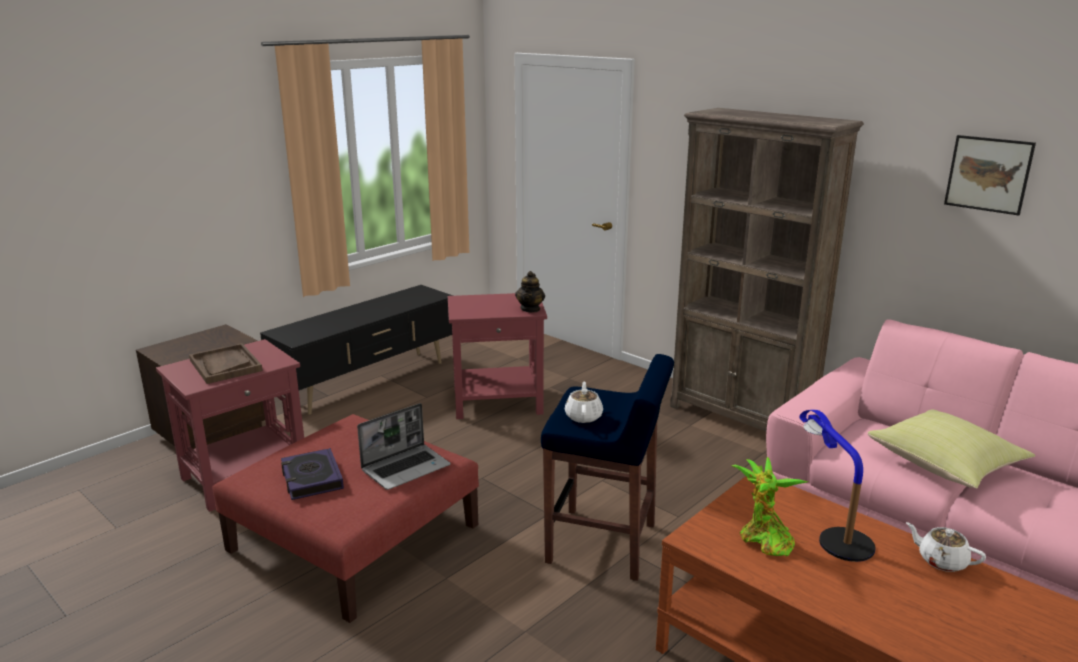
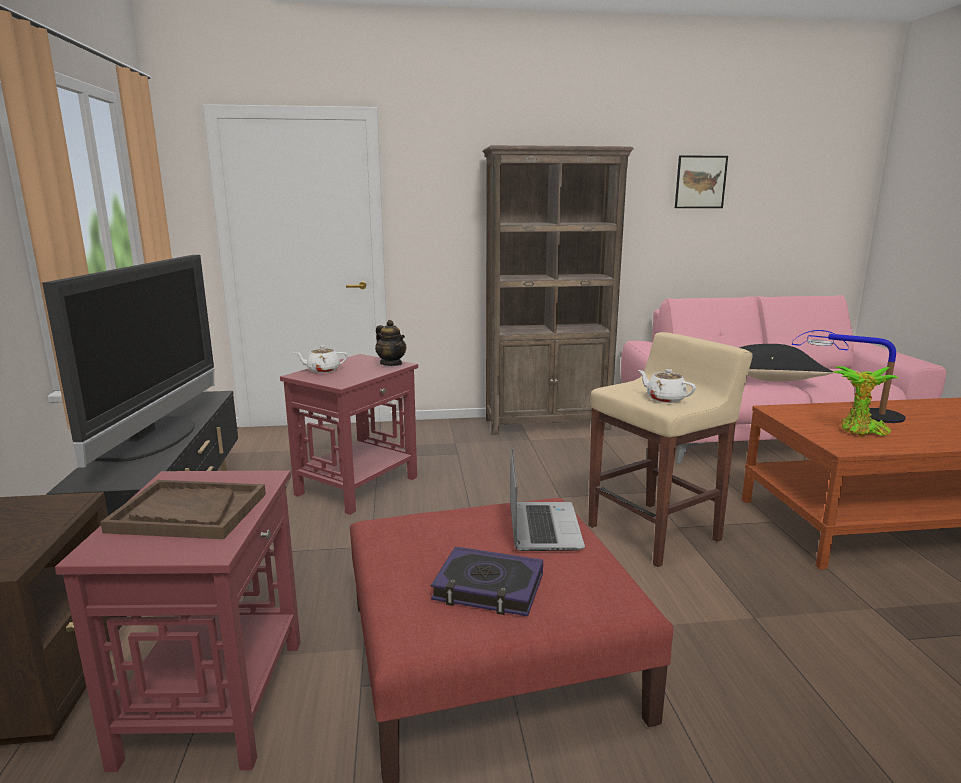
camera: 50 degrees left, 5 degrees down
(351, 317) = (156, 439): none -> television
(604, 544) = (655, 532): blue stool -> beige stool
(941, 561) = (913, 405): white teapot -> white teapot (322, 370)
(946, 466) = (772, 378): yellow pillow -> black pillow

